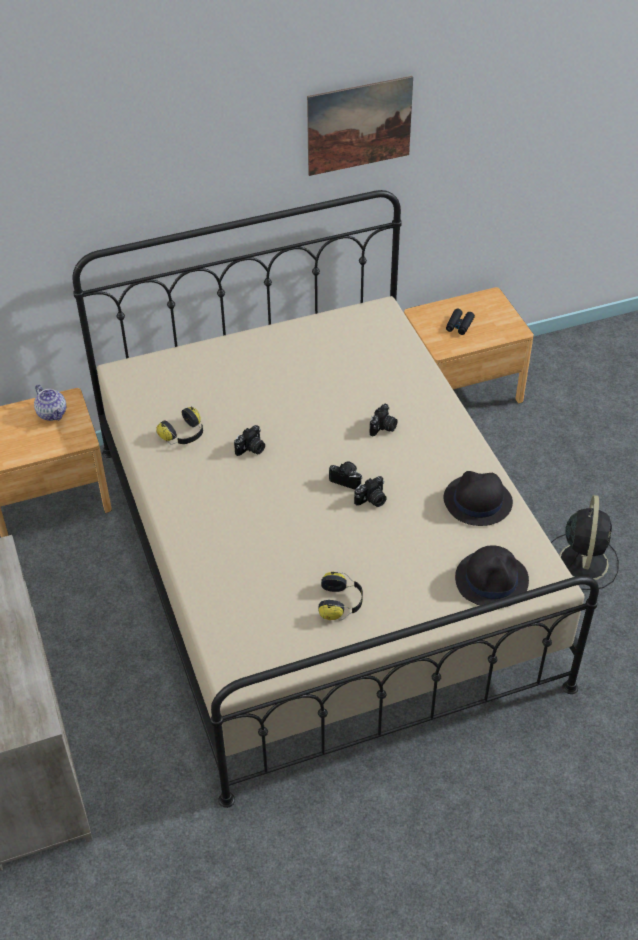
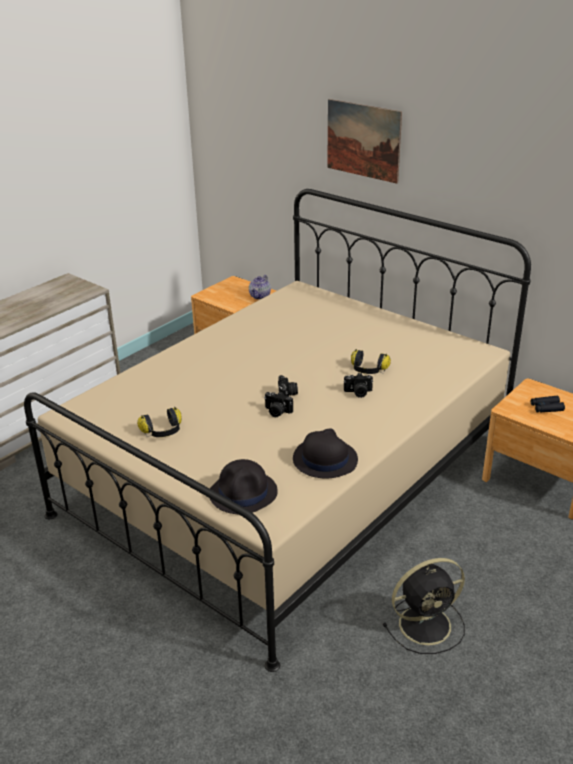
camera: 60 degrees right, 15 degrees down
(184, 435) = (266, 325): headphones -> headphones (368, 370)
(251, 449) = (278, 351): camera -> none
(359, 125) = (513, 173): picture -> picture (363, 140)

